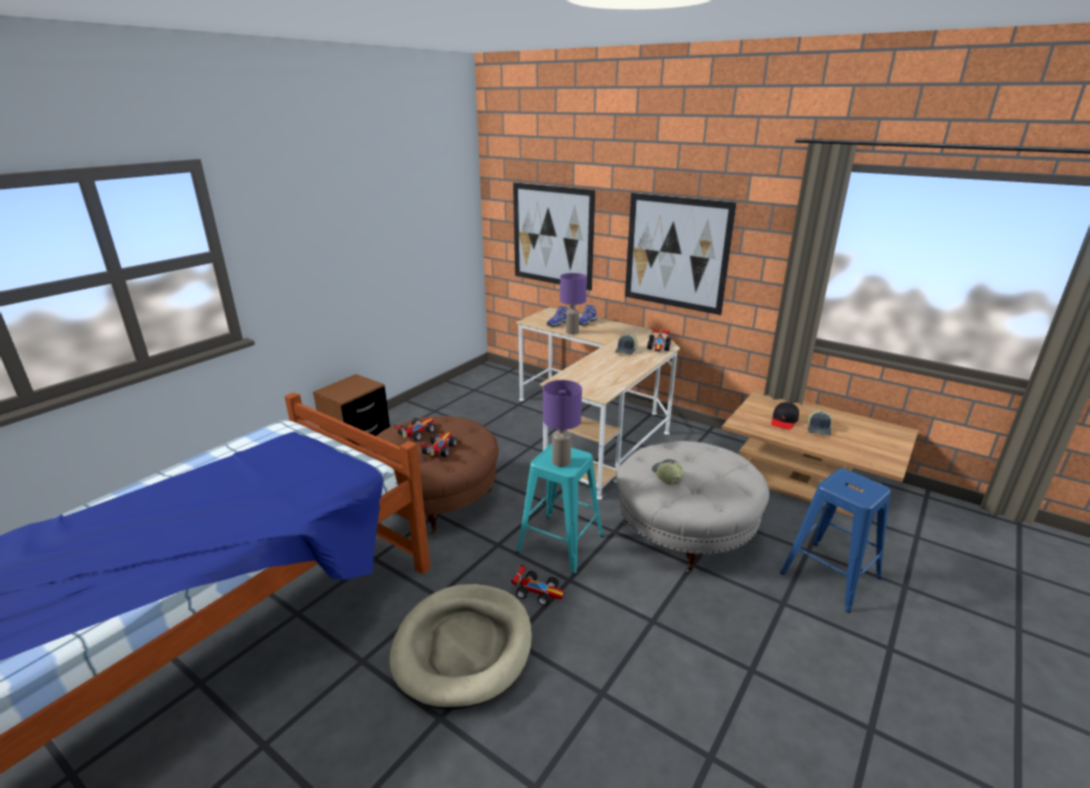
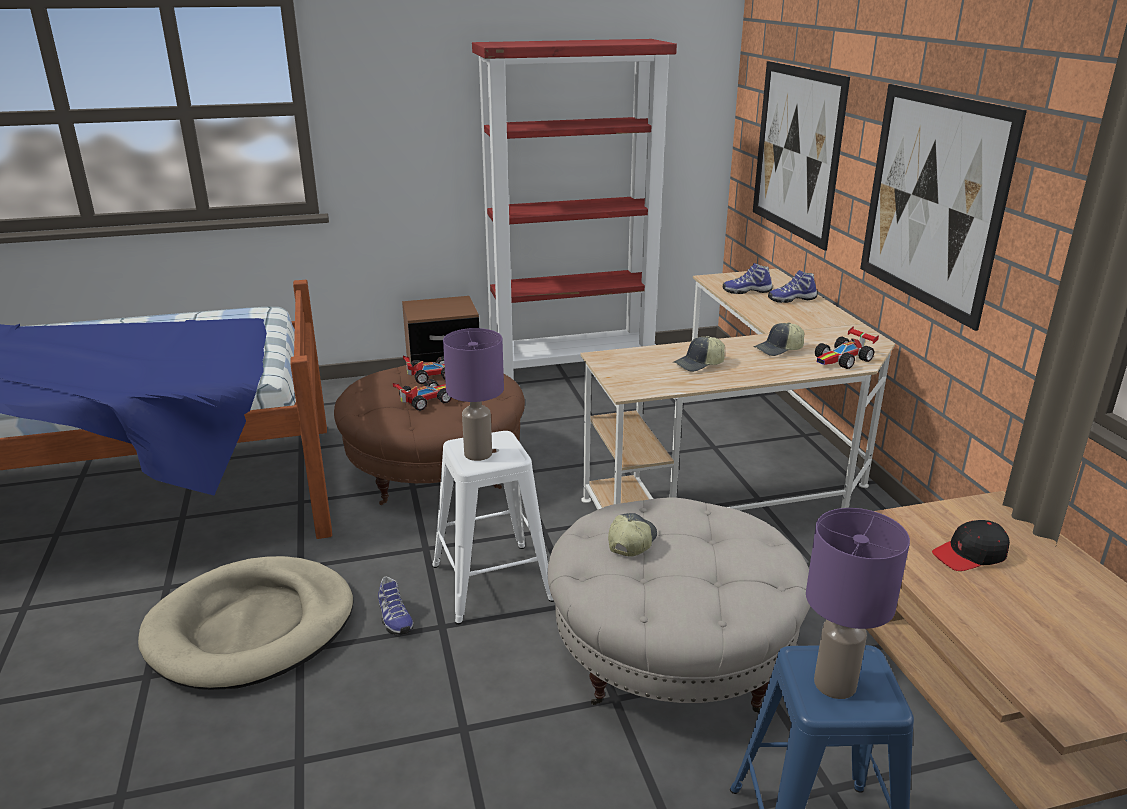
camera: 40 degrees right, 0 degrees up
(429, 403) = (572, 367): none -> red bookcase
(538, 591) = (393, 618): toy car -> shoe
(560, 542) = (493, 581): turquoise stool -> white stool
(572, 332) = (745, 307): purple table lamp -> purple table lamp (835, 685)
(819, 429) = (1021, 595): cap -> cap (699, 365)

